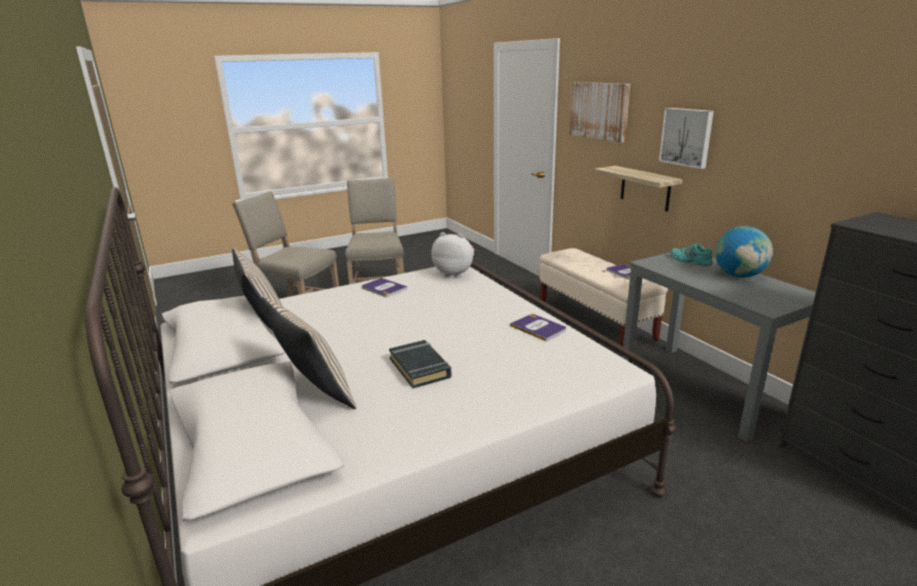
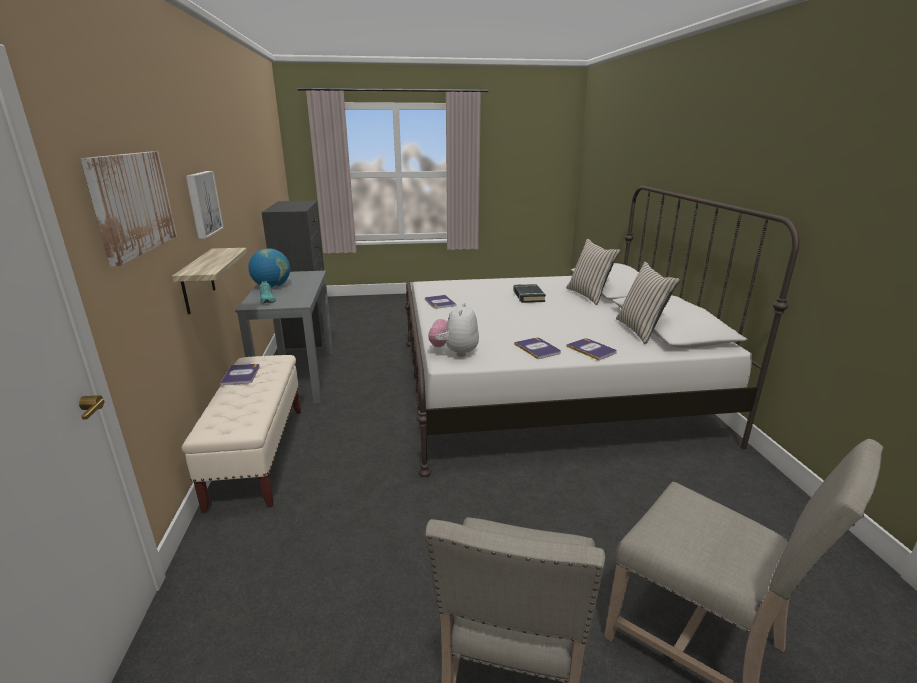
camera: 160 degrees left, 0 degrees up
(331, 295) = (591, 349): none -> book
(455, 273) = (455, 352): plush toy -> plush toy turned 60 degrees clockwise

